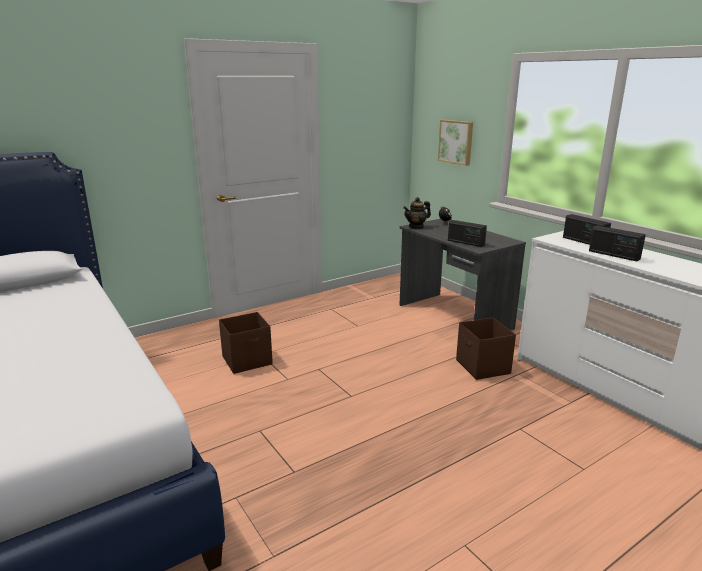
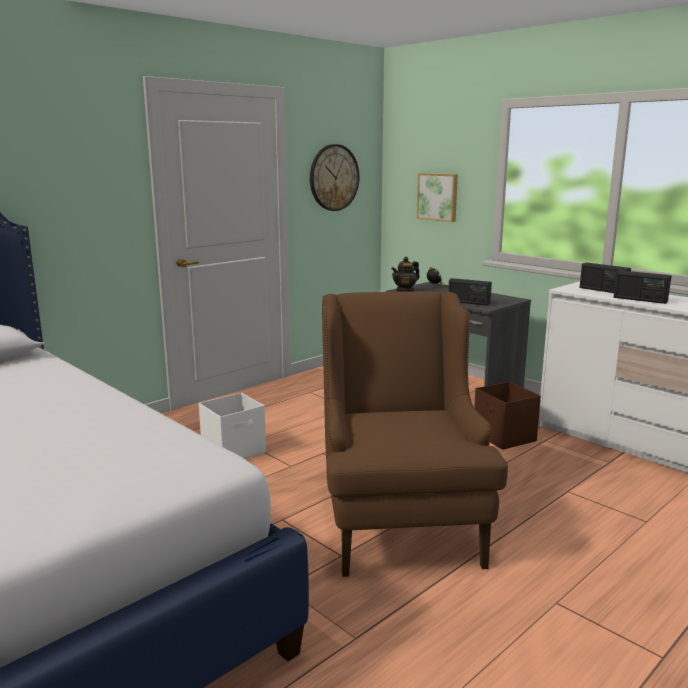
camera: 10 degrees left, 5 degrees down
(248, 361) = (234, 451): brown storage box -> white storage box
(357, 440) = (399, 518): none -> brown armchair
(365, 123) = (334, 177): none -> wall clock

